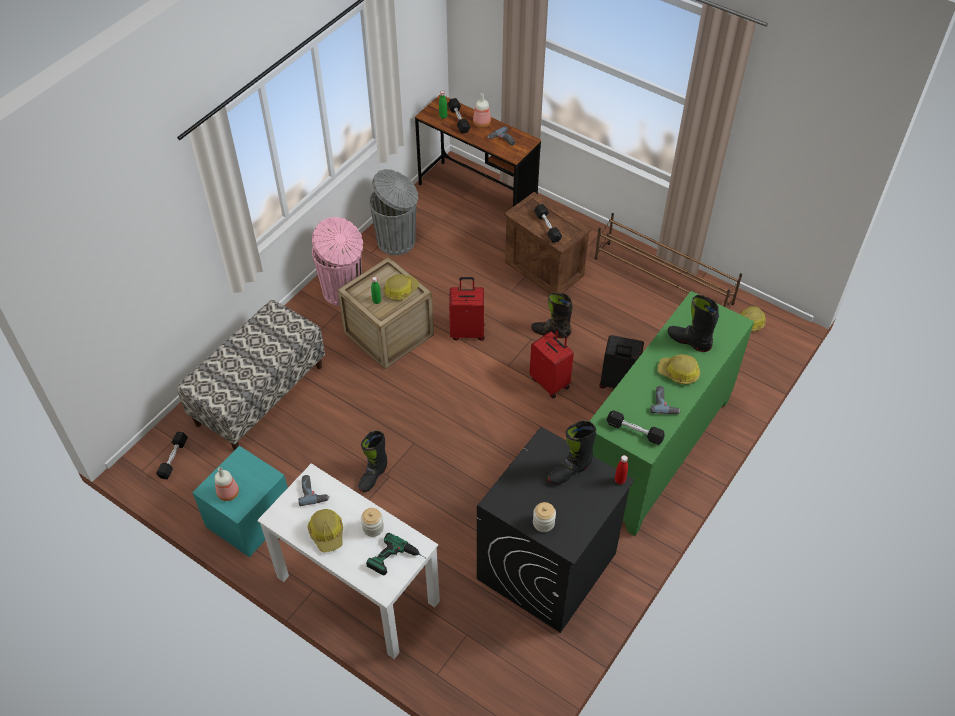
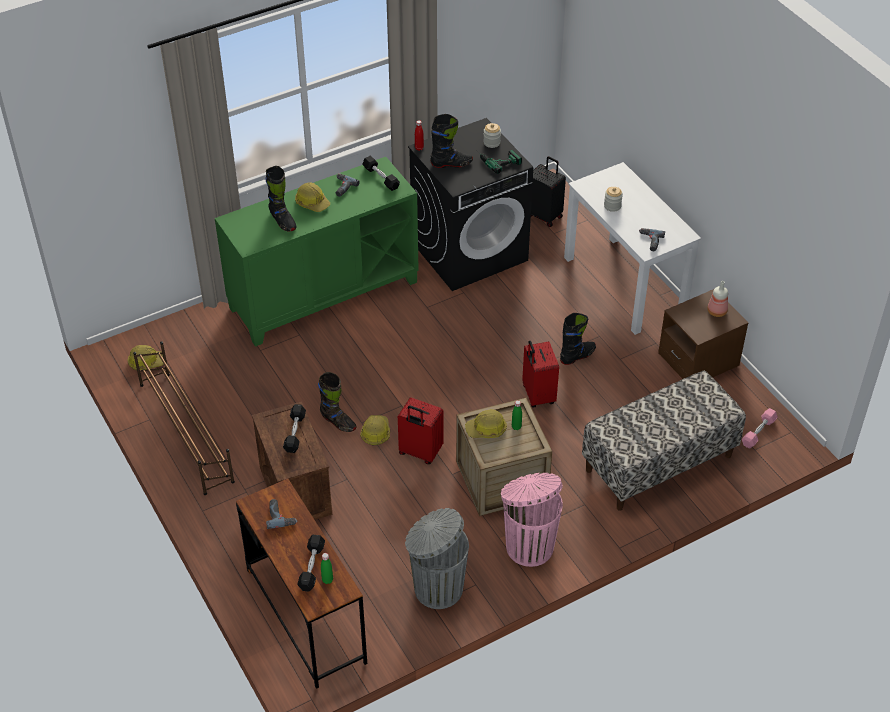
camera: 155 degrees left, 5 degrees down
(173, 459) = (758, 432): black dumbbell -> pink dumbbell
(249, 519) = (698, 360): turquoise nightstand -> brown nightstand
(327, 533) = (649, 213): hard hat -> hard hat (375, 433)
(397, 561) = (603, 182): power drill -> power drill (497, 159)
(481, 124) = (288, 550): bottle -> none
(550, 382) = (372, 377): red suitcase -> red suitcase (537, 395)
(617, 383) = (312, 354): black suitcase -> black suitcase (544, 215)

